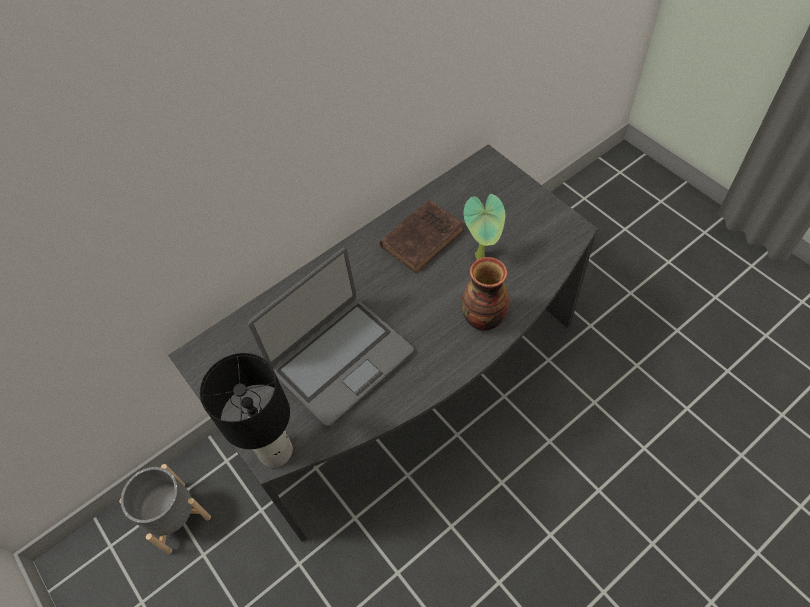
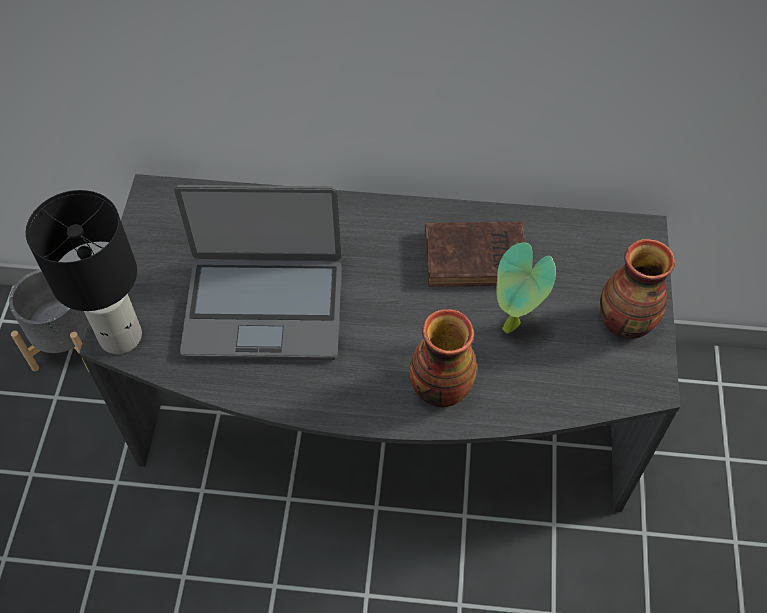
camera: 40 degrees right, 0 degrees up
(530, 210) = (625, 324): none -> vase

